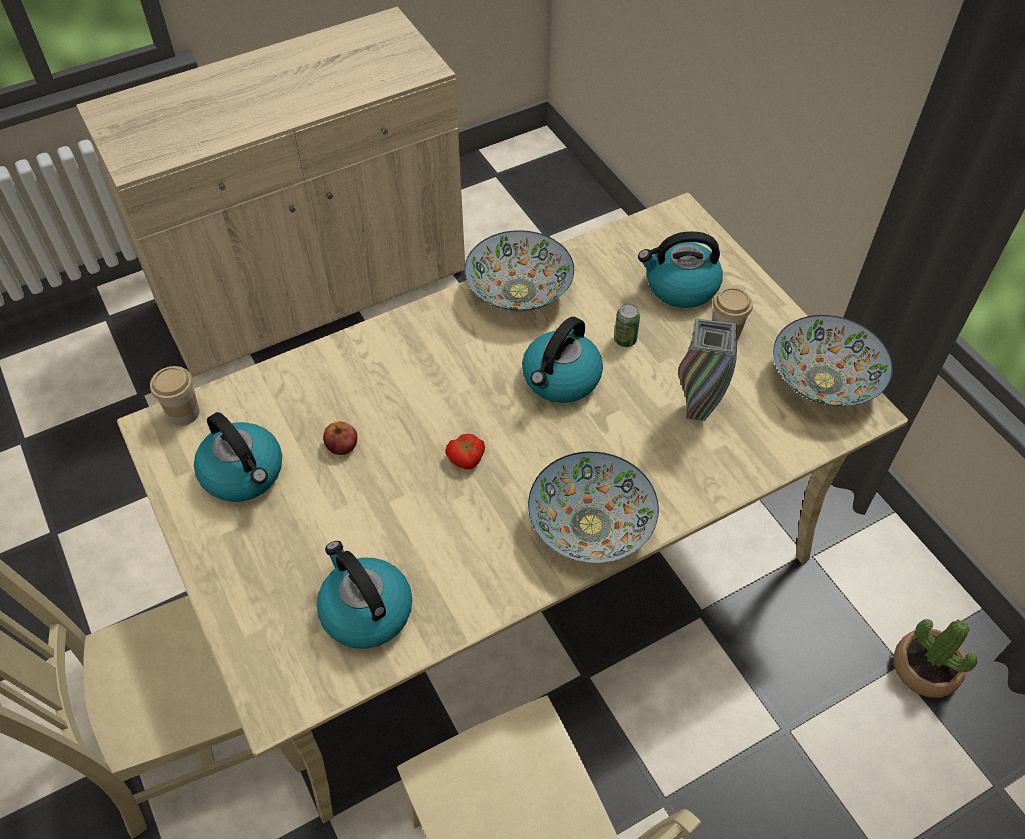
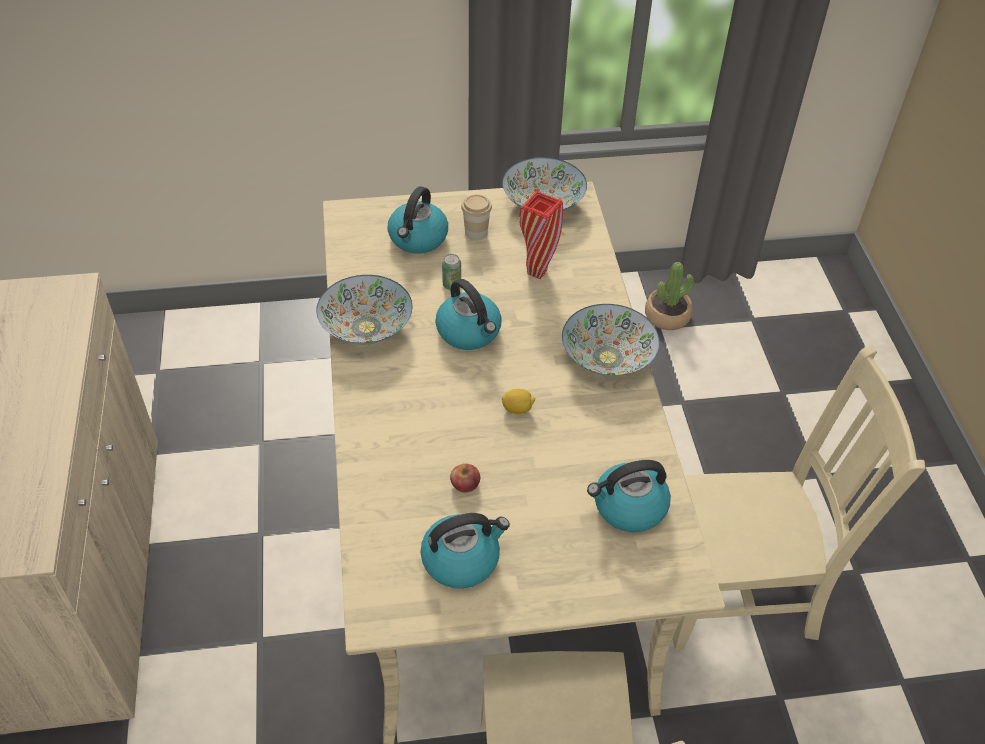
camera: 70 degrees left, 5 degrees down
(184, 413) = (370, 592): cup -> none
(466, 459) = (517, 409): tomato -> lemon
(696, 412) = (537, 272): grey vase -> red vase

